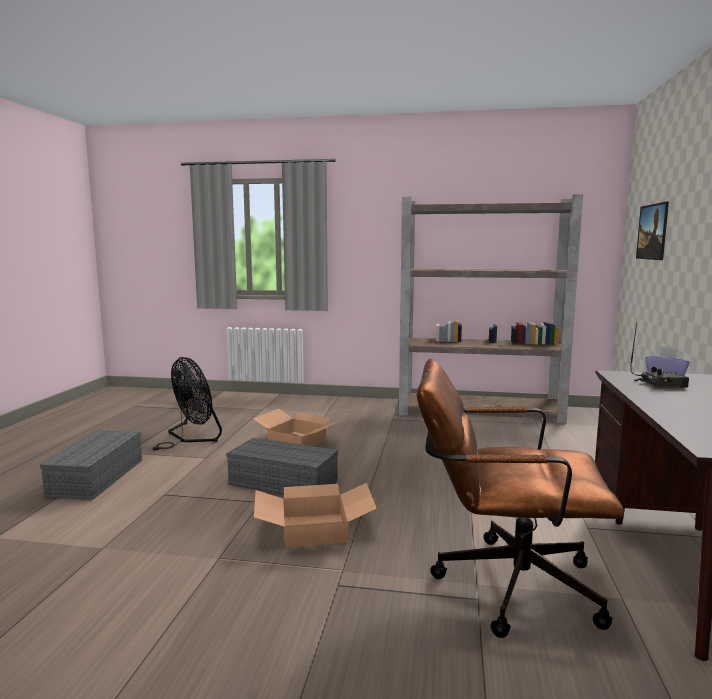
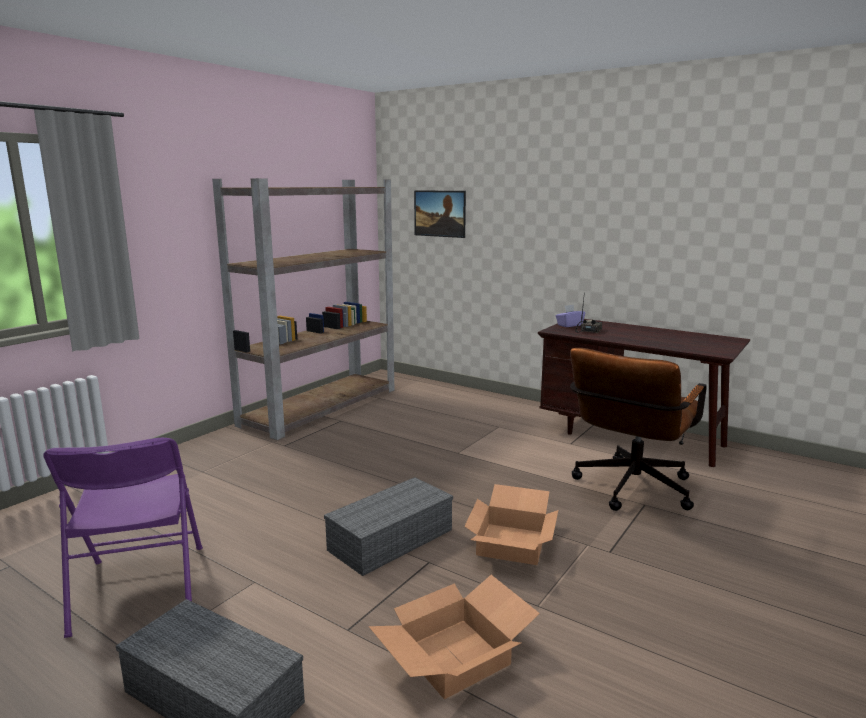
camera: 65 degrees left, 5 degrees up
(187, 436) = (140, 588): black fan -> purple chair
(298, 441) = (278, 508): cardboard box -> cardboard box (455, 655)

